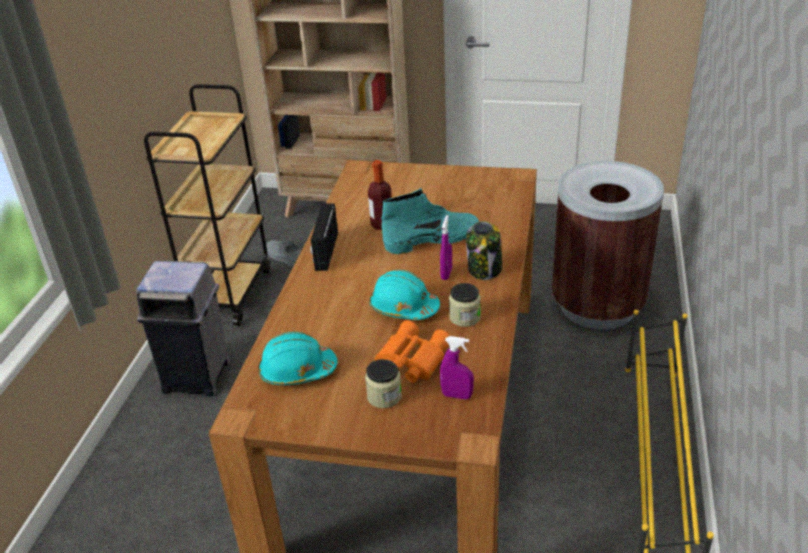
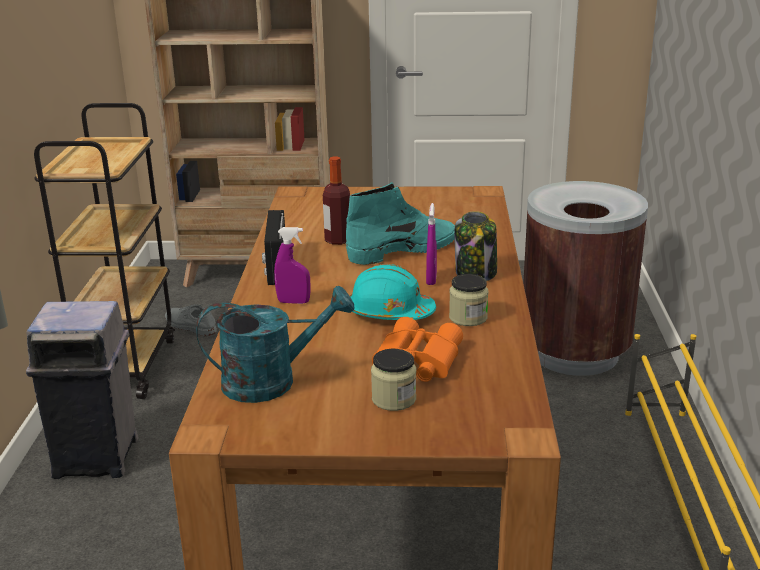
camera: 10 degrees left, 10 degrees down
(297, 371) = (272, 381): turquoise hard hat -> turquoise watering can
(457, 395) = (485, 392): purple spray bottle -> purple spray bottle (293, 302)

